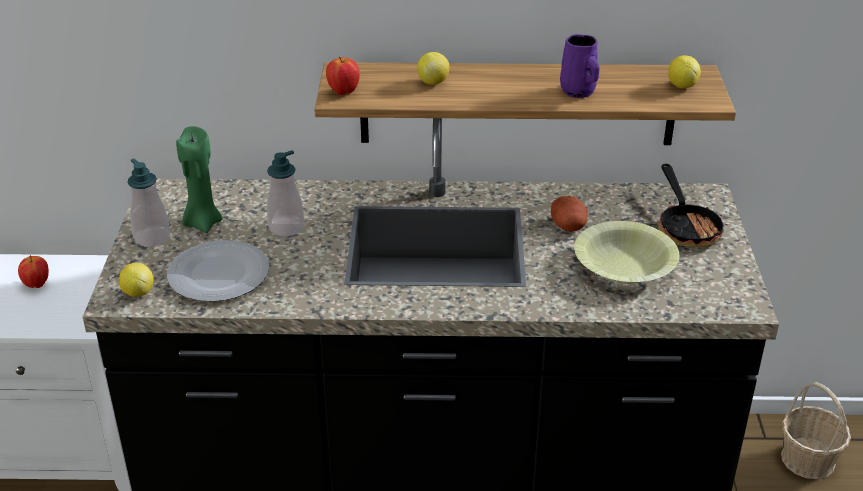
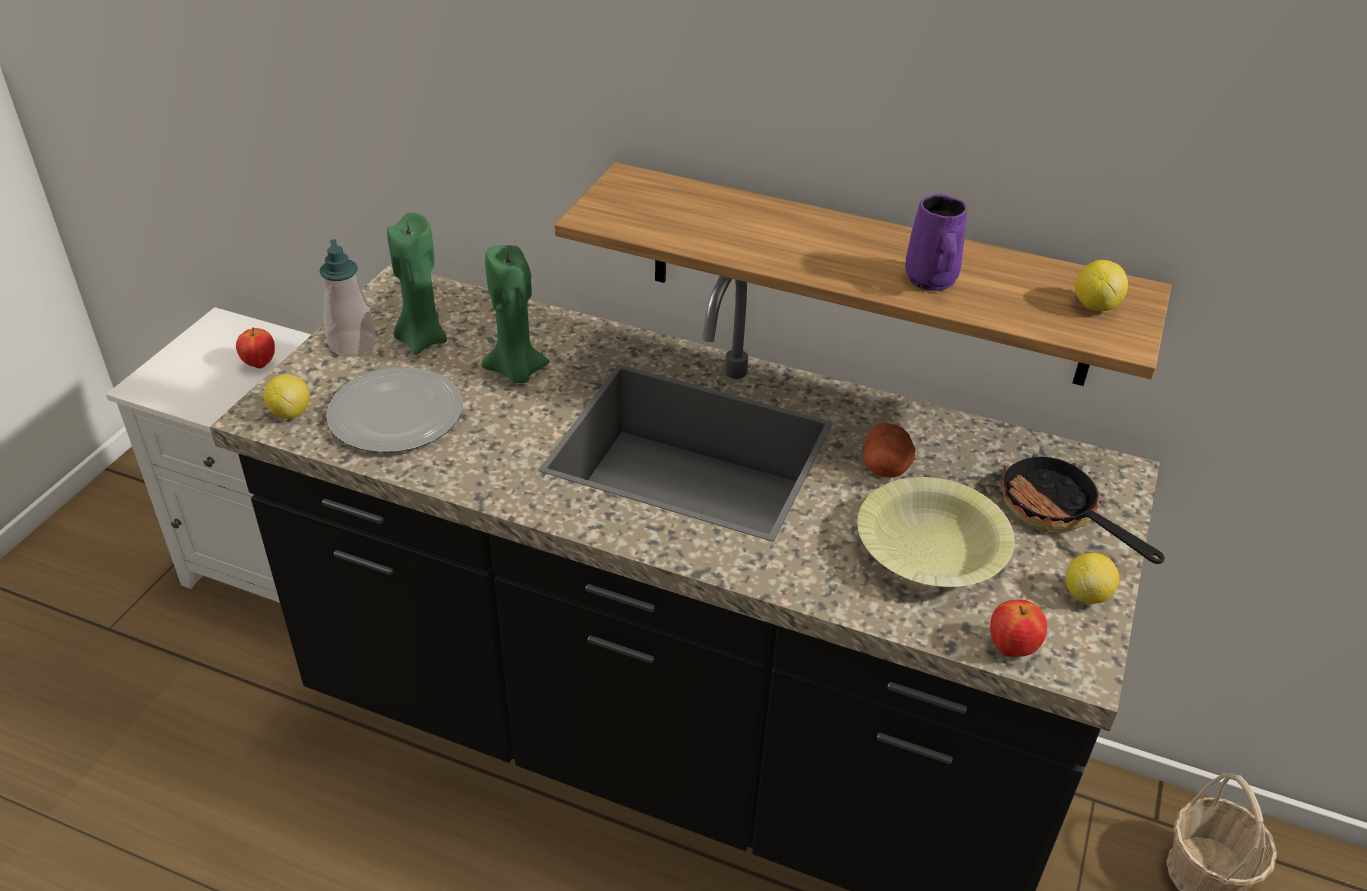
camera: 20 degrees right, 5 degrees up
(286, 227) = (516, 371): soap dispenser -> green candle
(343, 92) = (607, 209): apple -> apple (1011, 648)
(433, 82) = (735, 221): lemon -> lemon (1086, 594)
(686, 227) = (1058, 514): frying pan -> frying pan turned 135 degrees clockwise

